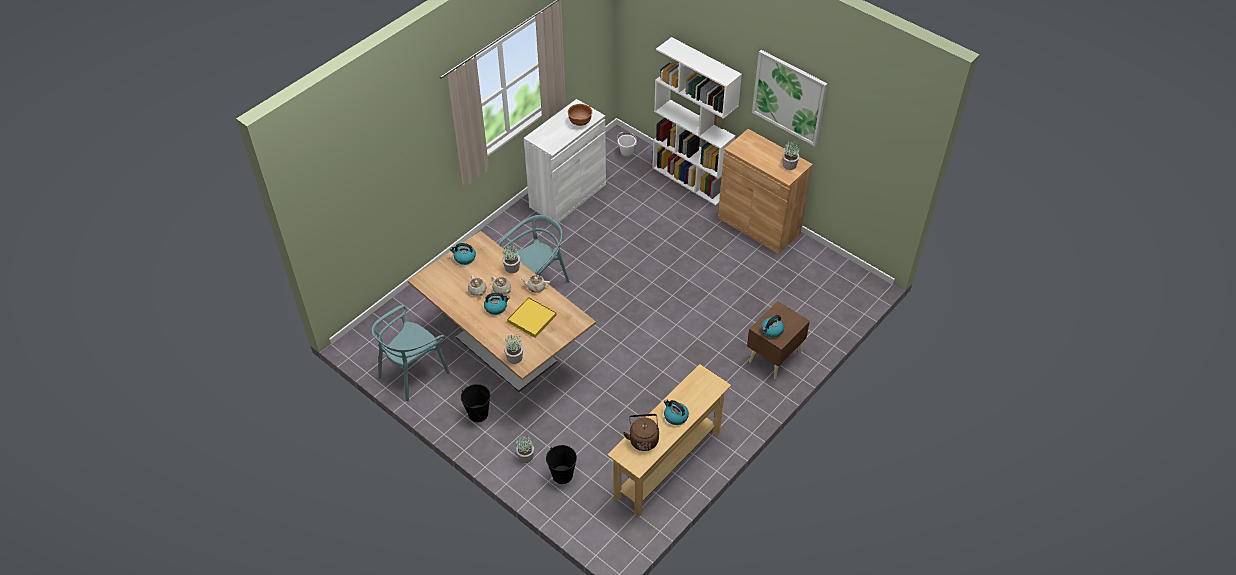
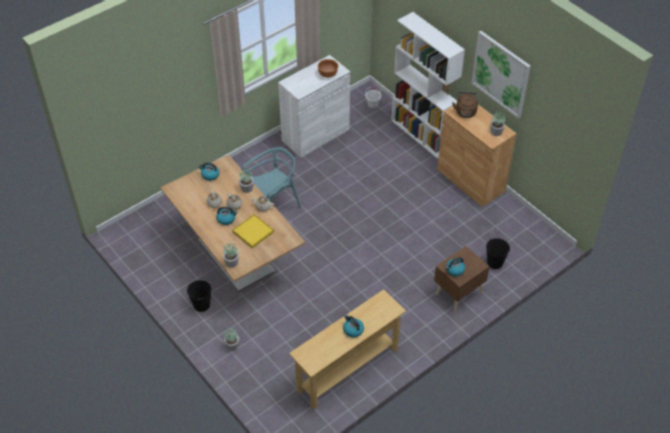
camera: 10 degrees right, 0 degrees up
(413, 373) = (157, 264): turquoise chair -> none
(562, 475) = (259, 365): black bucket -> black bucket (495, 262)
(643, 439) = (321, 345): brown kettle -> brown kettle (465, 111)

